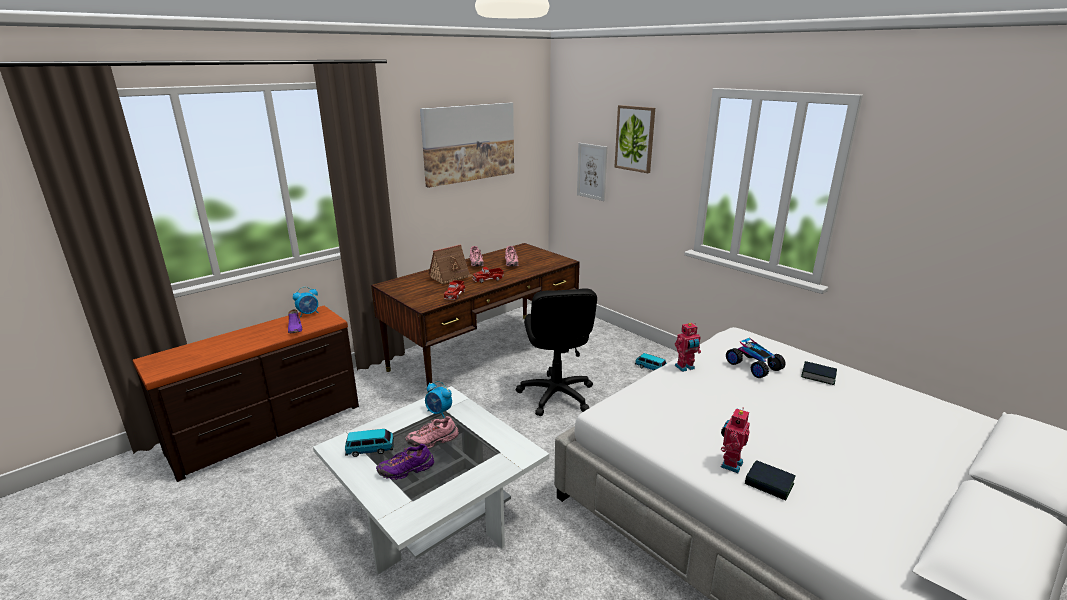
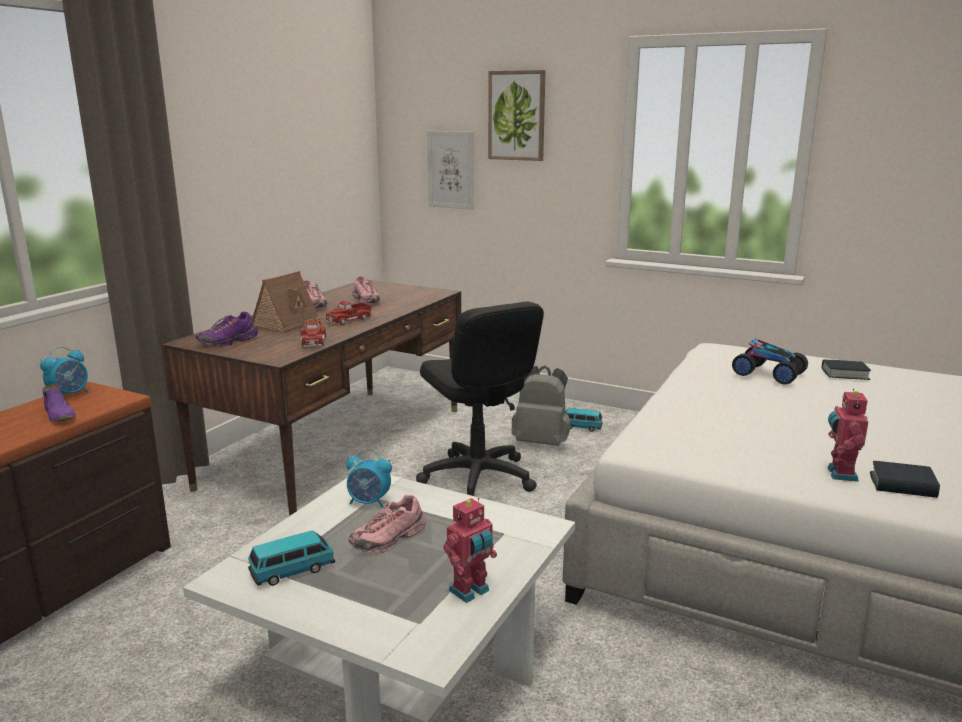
camera: 20 degrees left, 5 degrees down
(406, 470) = (377, 585): purple shoe -> purple shoe (229, 342)
(469, 143) = (278, 126): picture -> none
(615, 375) = (542, 442): none -> grey backpack
(685, 368) = (690, 387): toy robot -> toy robot (471, 592)

